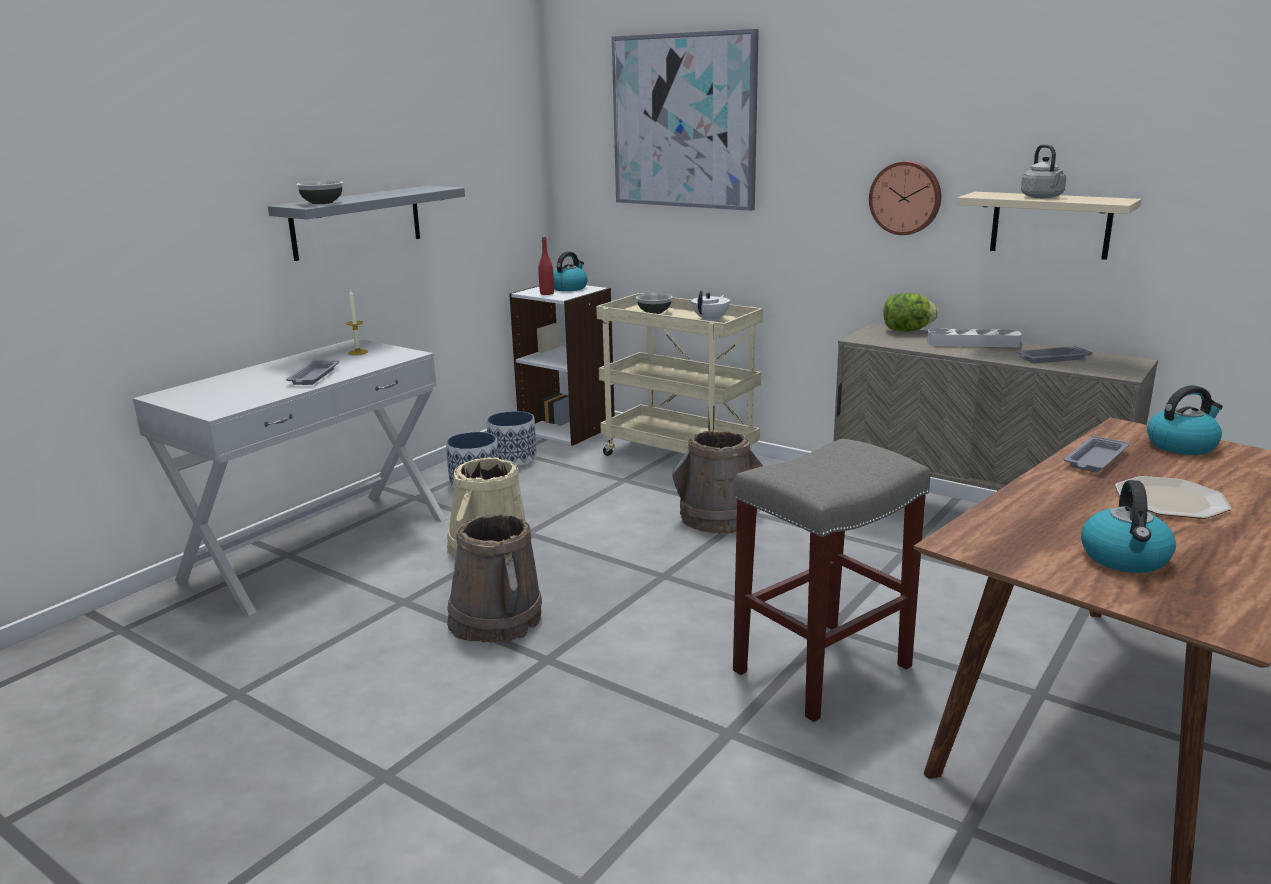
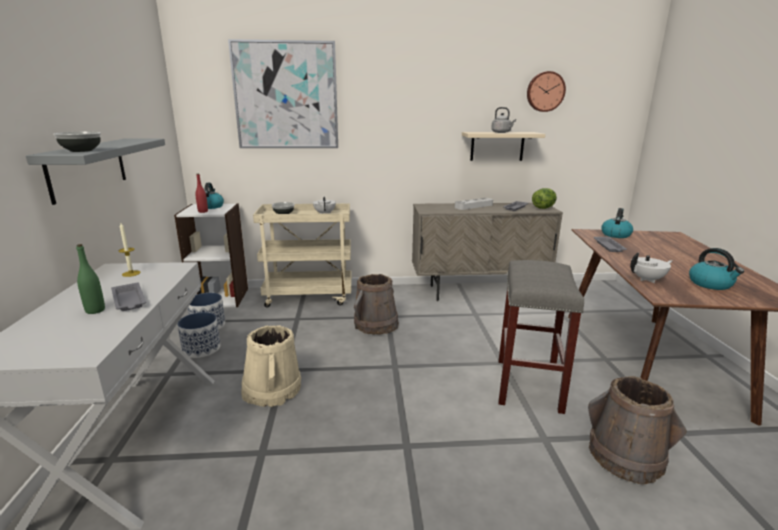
camera: 40 degrees left, 0 degrees up
(277, 379) = (95, 310): none -> green bottle
(496, 620) = (342, 435): brown bucket -> brown bucket (626, 456)
(906, 197) = (427, 136): wall clock -> wall clock (545, 91)
(907, 331) = (436, 204): lettuce -> lettuce (543, 208)
(1008, 519) = (647, 279): none -> white teapot
(1169, 500) = (663, 256): plate -> none

